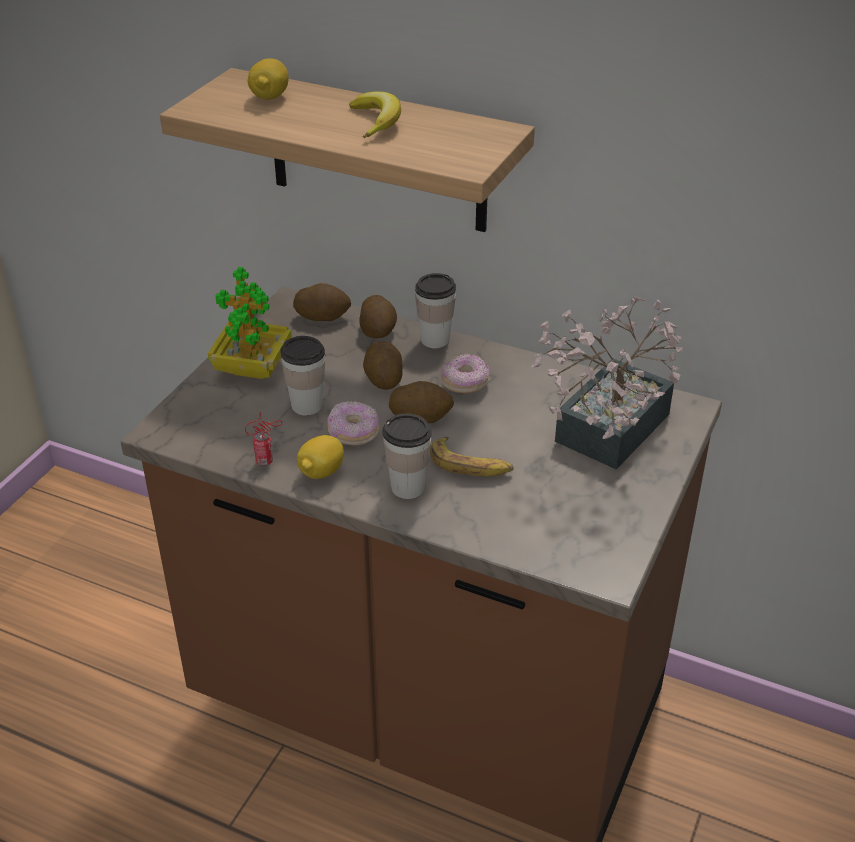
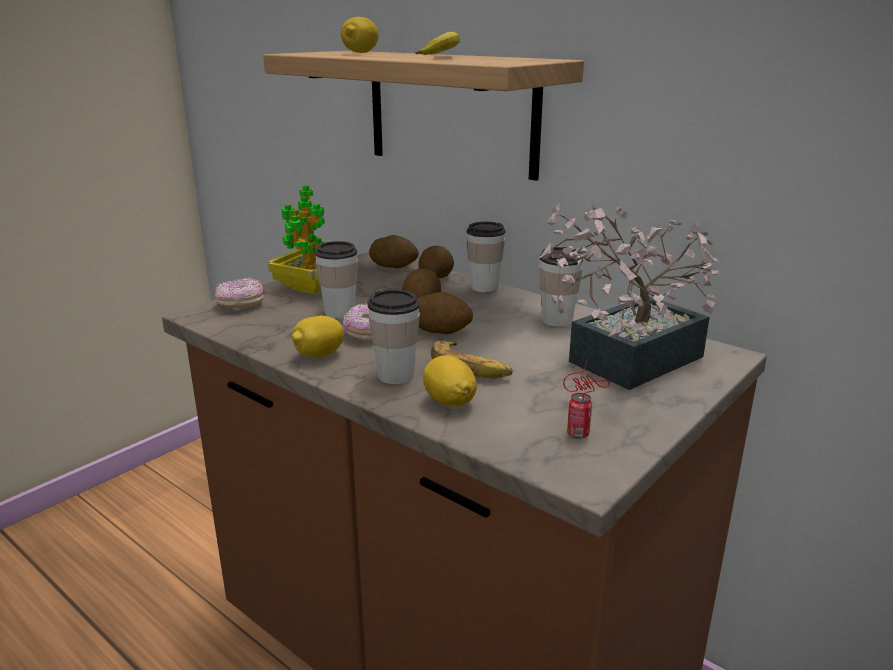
camera: 15 degrees right, 15 degrees down
(266, 460) = (275, 342): can -> can (581, 434)
(465, 384) = (497, 315): donut -> donut (241, 304)
(470, 512) = (449, 402): none -> lemon
(525, 383) = (557, 320): none -> cup

